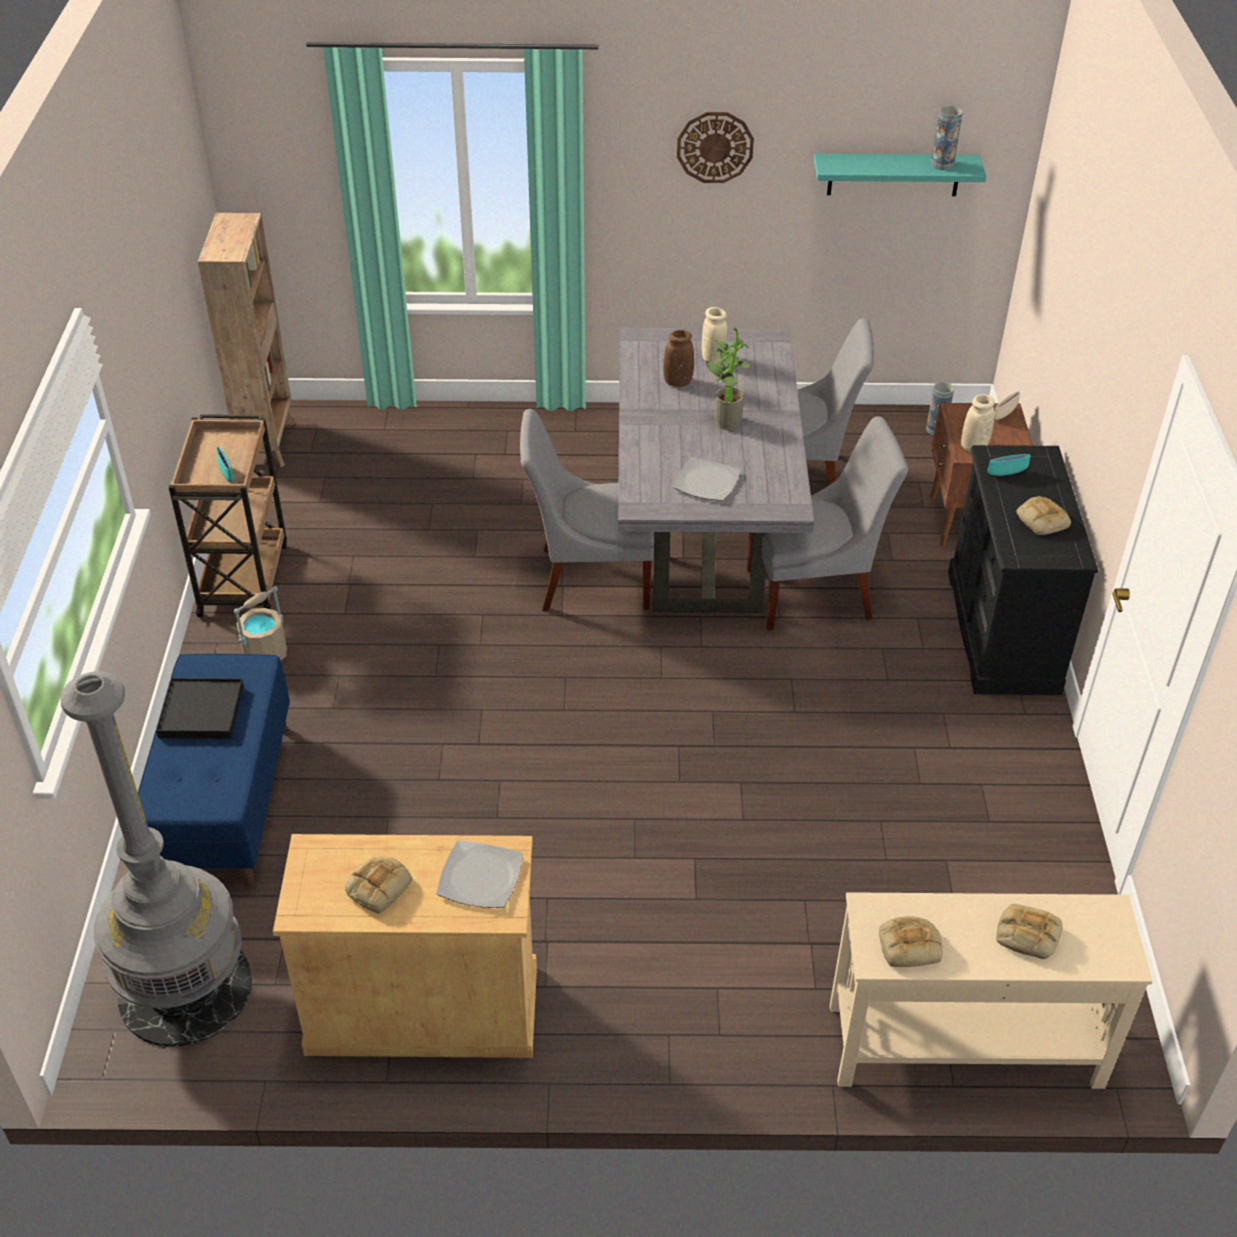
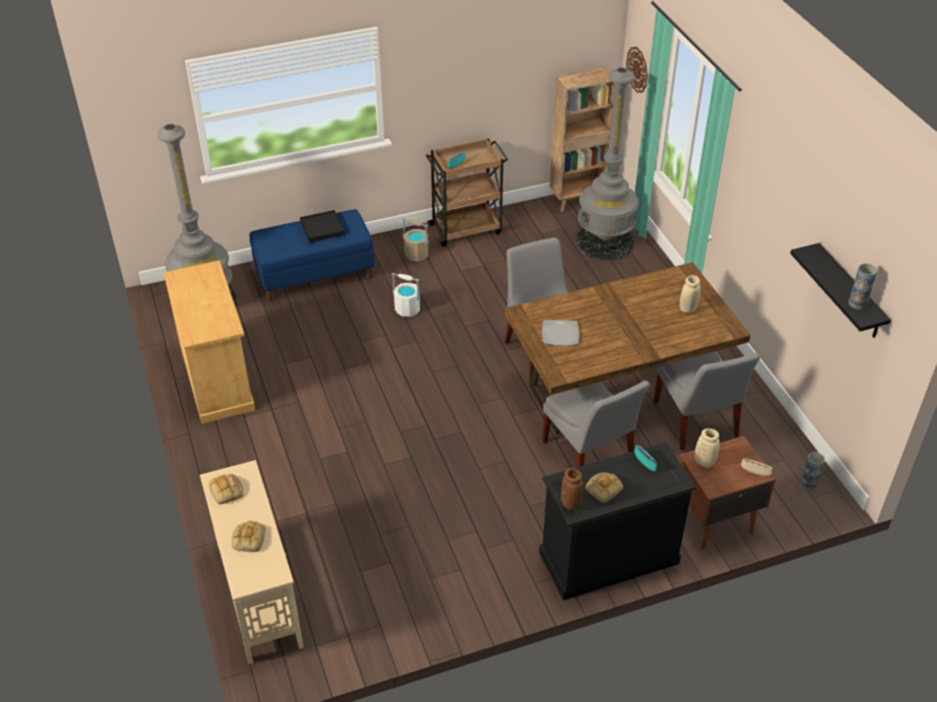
camera: 70 degrees right, 0 degrees up
(378, 886) = (197, 294): bread -> none
(386, 446) = (605, 241): none -> grey floor lamp
(397, 701) = (407, 309): none -> white bucket
(480, 876) = (212, 323): plate -> none
(678, 382) = (652, 299): brown vase -> brown vase (570, 503)
(704, 531) = (616, 391): grey dining table -> brown dining table
(715, 147) = (781, 198): wall clock -> wall clock (637, 69)
(724, 420) = (626, 328): potted plant -> none
(894, 174) = (850, 293): turquoise shelf -> black shelf

